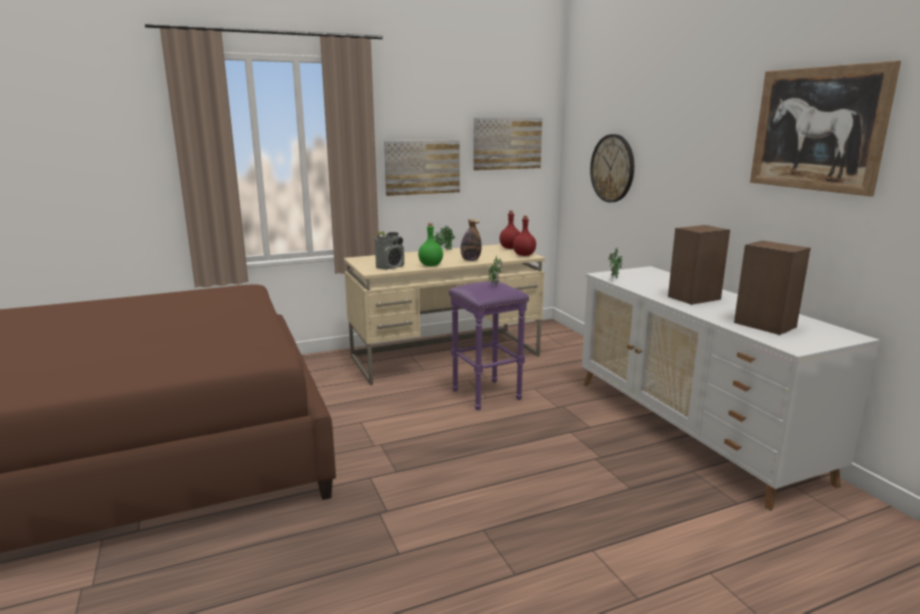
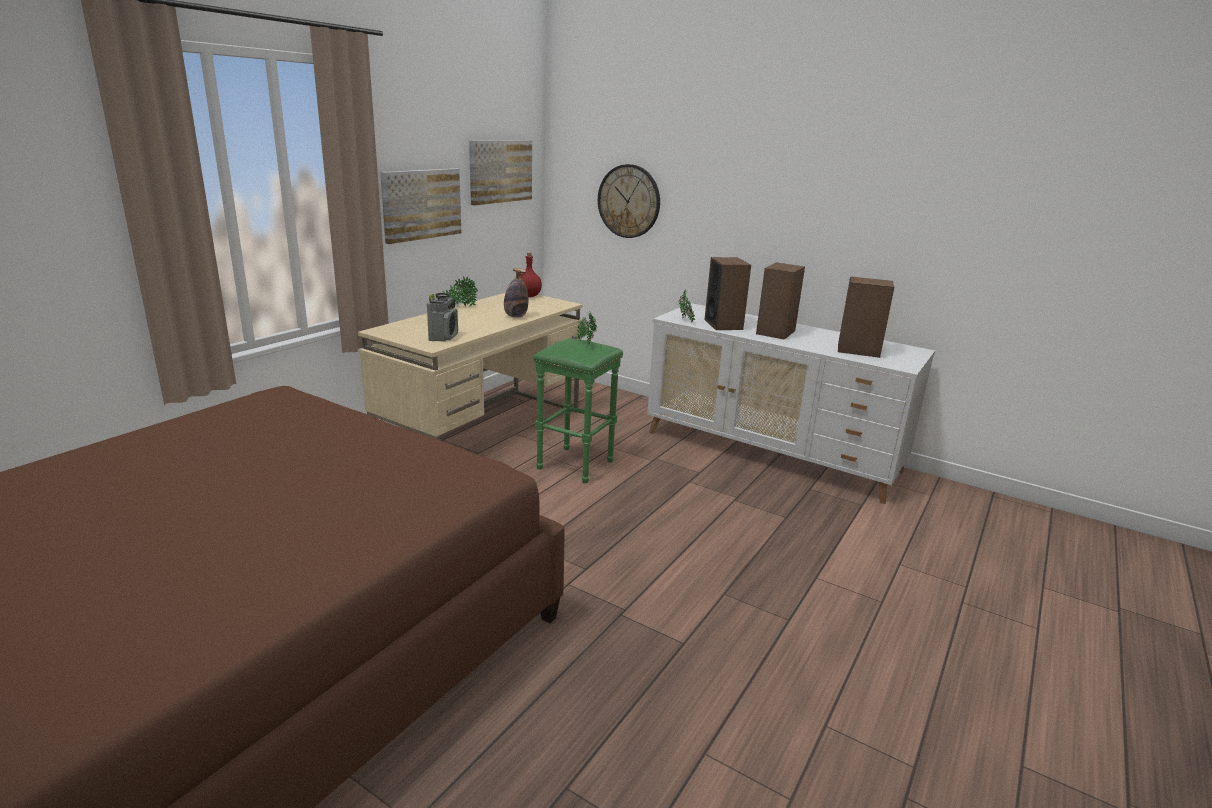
camera: 35 degrees left, 5 degrees up
(431, 265) = (485, 328): green bottle -> none
(486, 395) = (575, 465): purple stool -> green stool
(524, 255) = (558, 303): red bottle -> none
(648, 285) = (723, 324): none -> speaker
(817, 129) = (873, 175): picture -> none

